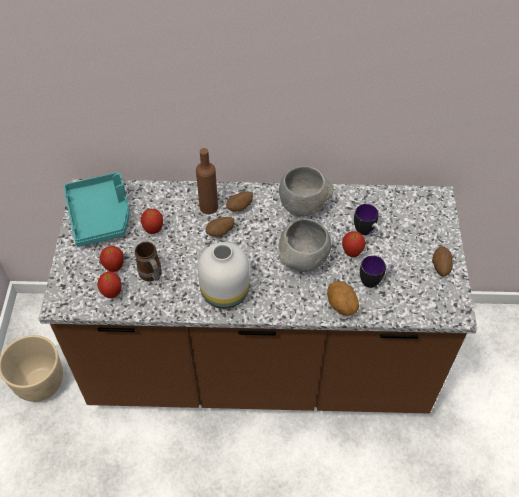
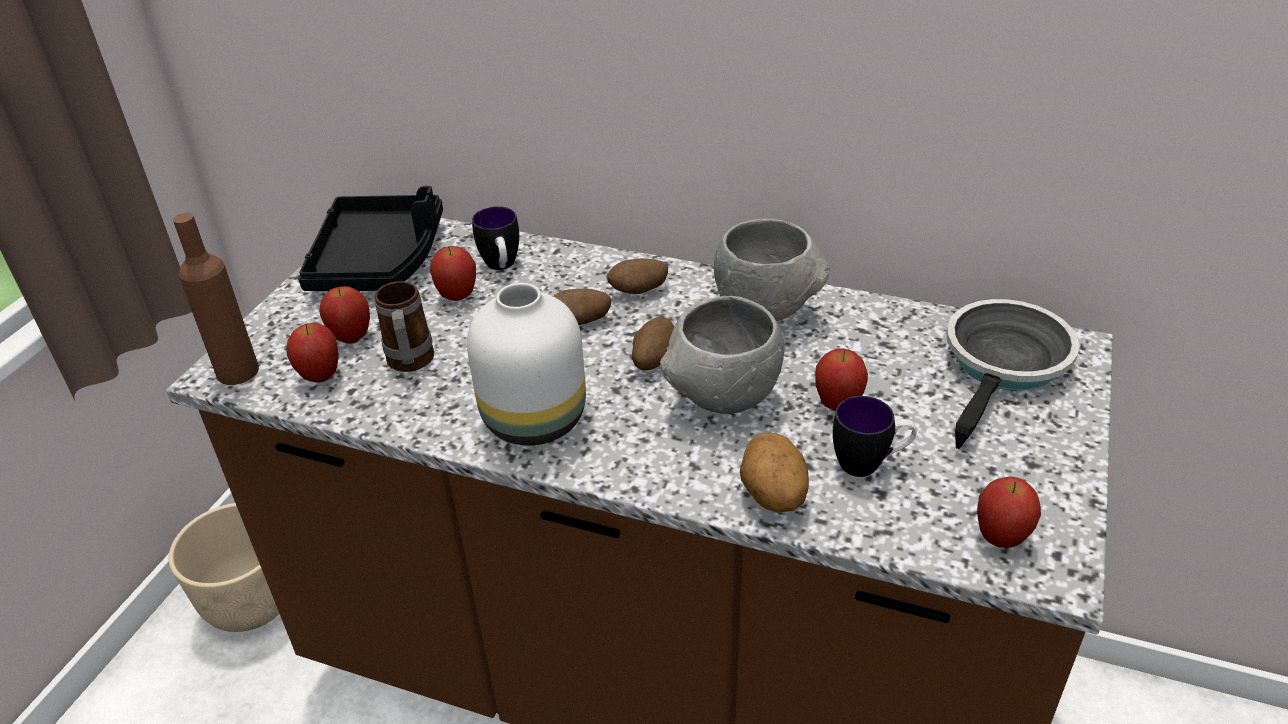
camera: 20 degrees right, 15 degrees down
(100, 215) = (379, 260): turquoise tray -> black tray
(208, 207) = (579, 281): brown bottle -> brown bottle (237, 371)
(366, 232) = (884, 377): mug -> mug (502, 267)
(413, 215) = (1004, 366): none -> frying pan
(433, 302) = (1000, 538): none -> apple
(440, 267) = (1039, 472): potato -> potato (653, 360)

